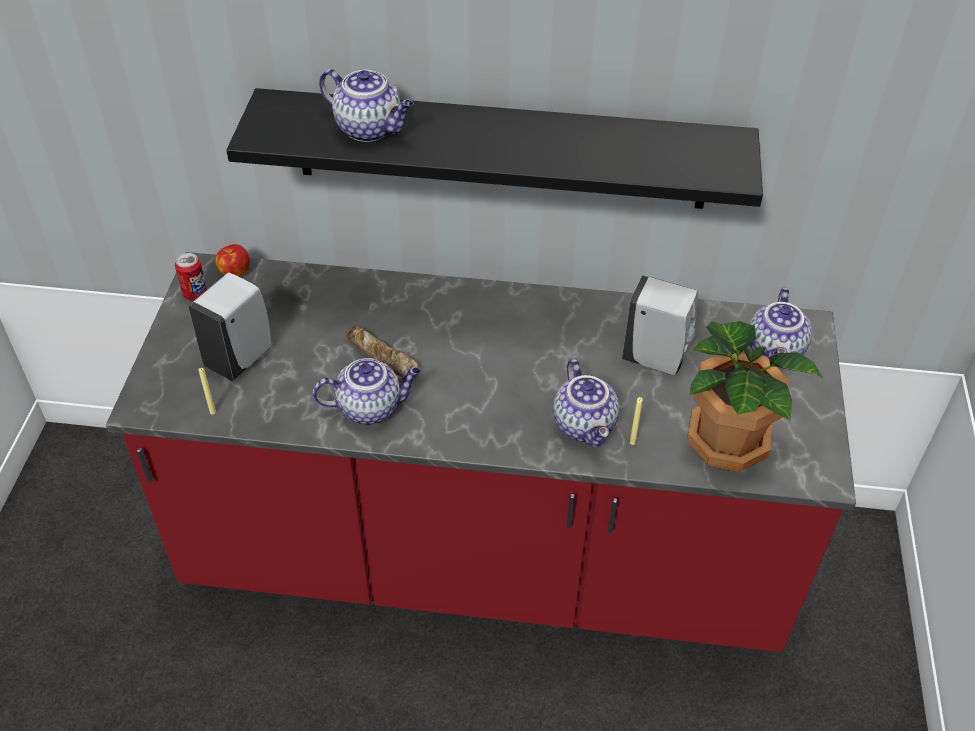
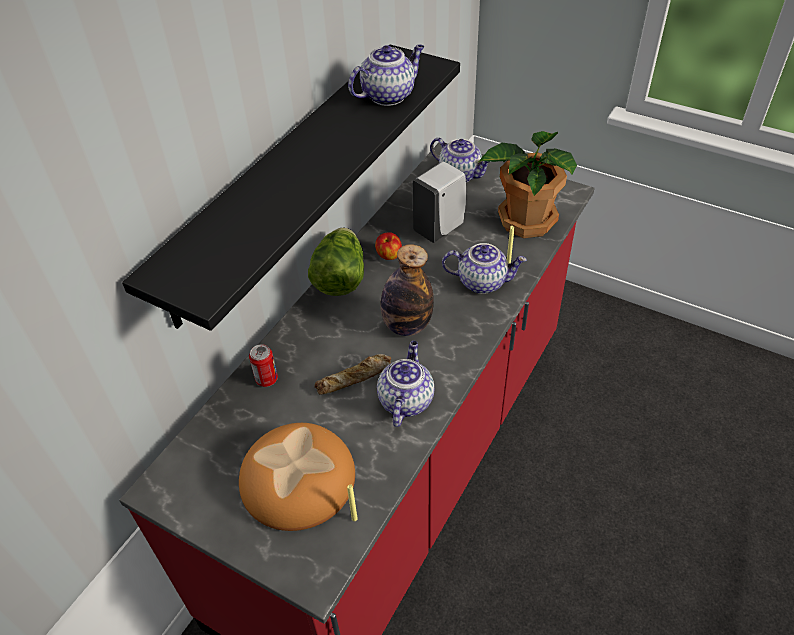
camera: 65 degrees left, 0 degrees up
(195, 294) = (188, 502): can -> can (266, 379)
(235, 272) = (180, 462): apple -> apple (388, 256)
(241, 357) = (297, 481): white soap dispenser -> bread
(370, 129) = (251, 219): teapot -> teapot (388, 95)
(477, 377) = (407, 325): none -> bottle
(520, 299) = (340, 278): none -> lettuce

